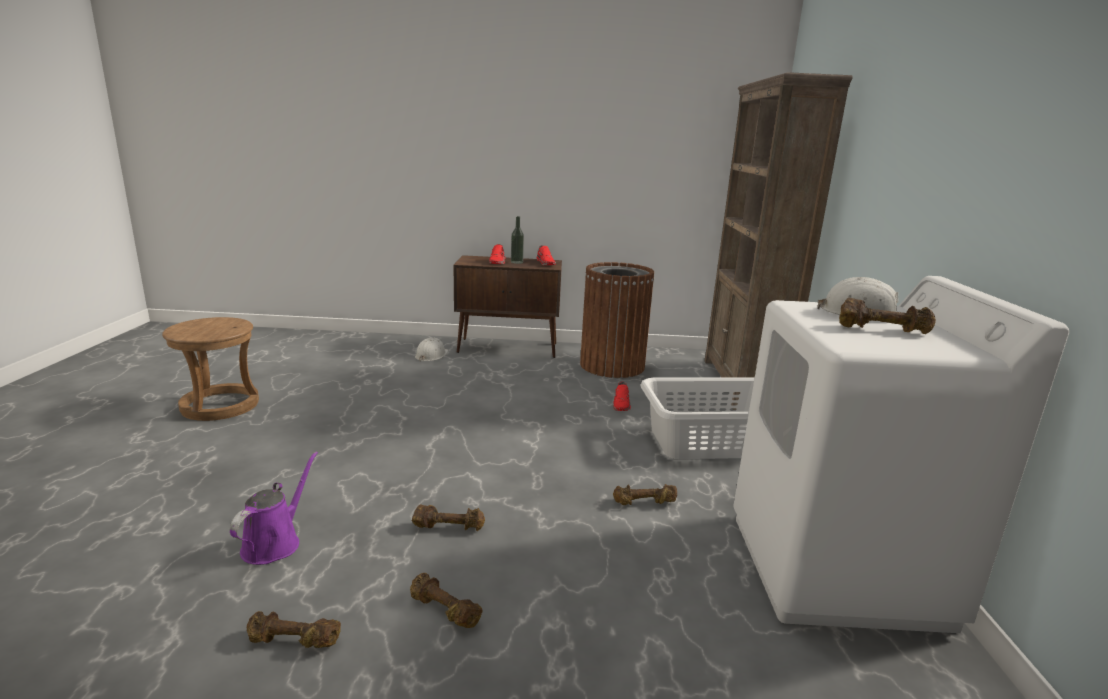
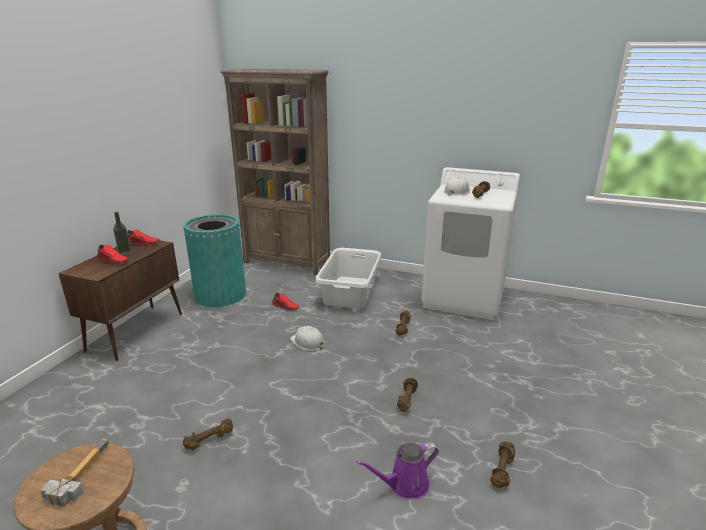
camera: 70 degrees left, 5 degrees up
(215, 327) = (77, 475): none -> hammer
(275, 543) = (405, 484): purple watering can -> purple watering can turned 60 degrees counterclockwise
(431, 355) = (107, 377): white hard hat -> white hard hat (307, 342)
(443, 611) = (481, 410): brown dumbbell -> brown dumbbell (210, 440)
(612, 365) = (220, 294): brown trash can -> turquoise trash can

